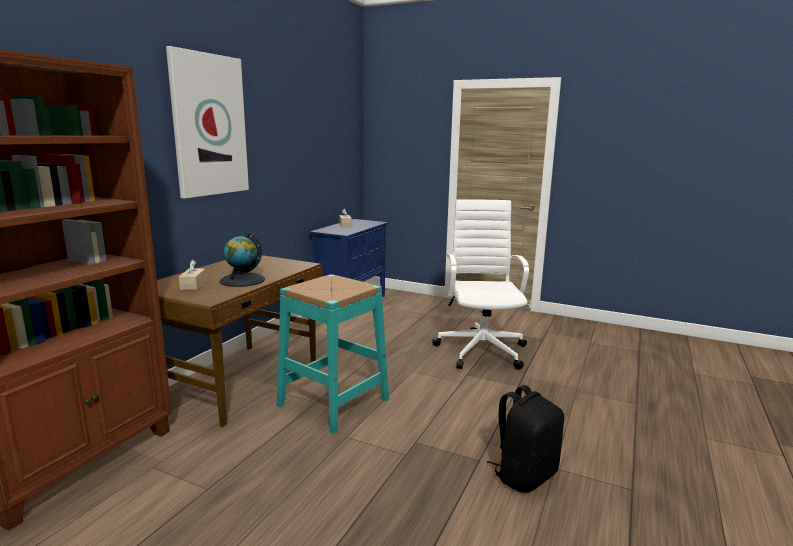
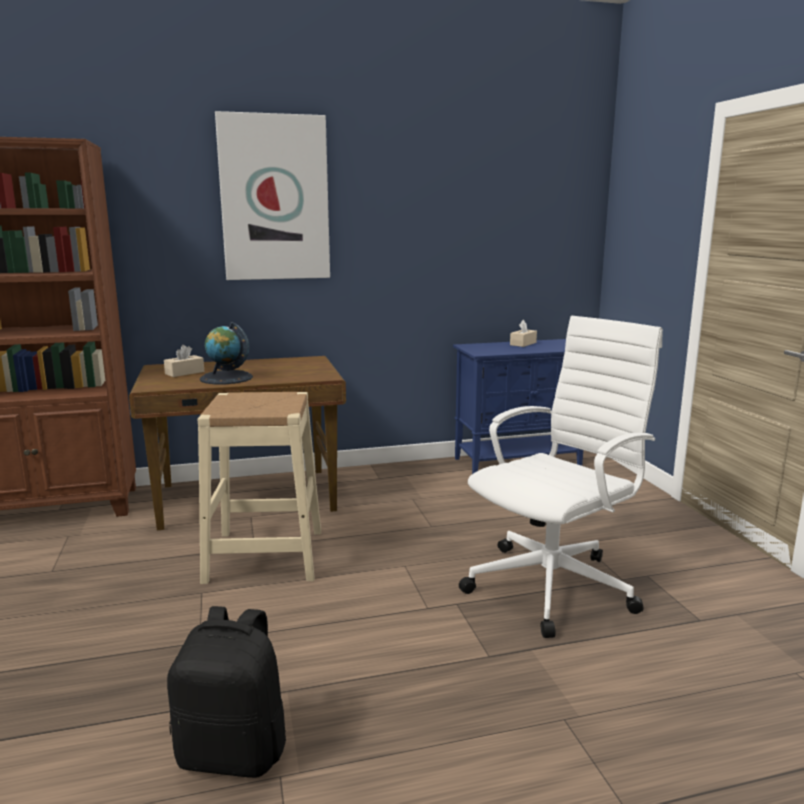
camera: 50 degrees right, 0 degrees up
(333, 402) = (265, 555): turquoise stool -> beige stool

